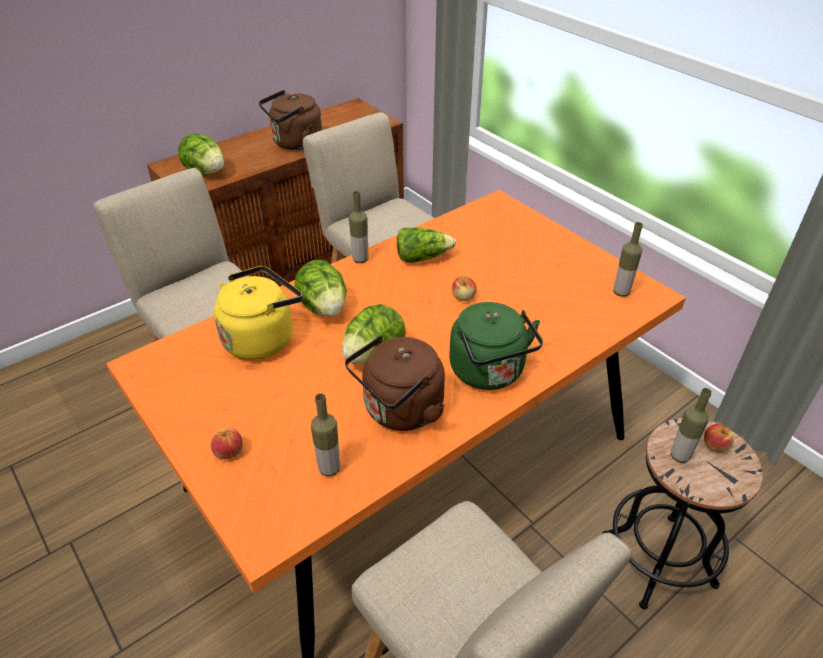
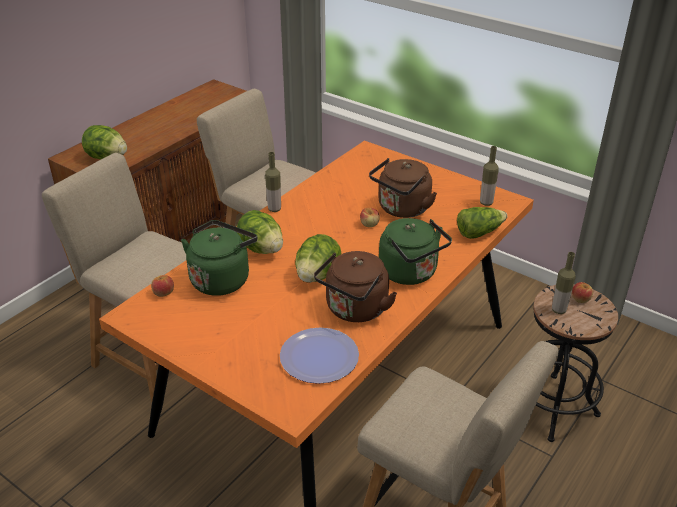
camera: 15 degrees left, 5 degrees down
(229, 452) = (236, 360): apple -> apple (163, 293)
(262, 338) = (222, 279): yellow kettle -> green kettle
(294, 143) = (175, 124): brown kettle -> brown kettle (402, 209)
(329, 468) = (319, 357): bottle -> plate
(422, 257) = (324, 200): lettuce -> lettuce (479, 232)

